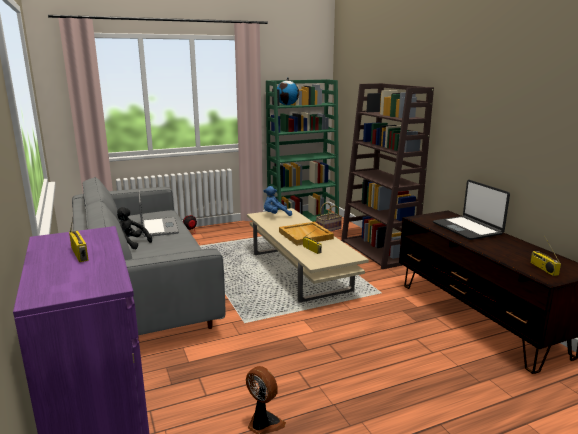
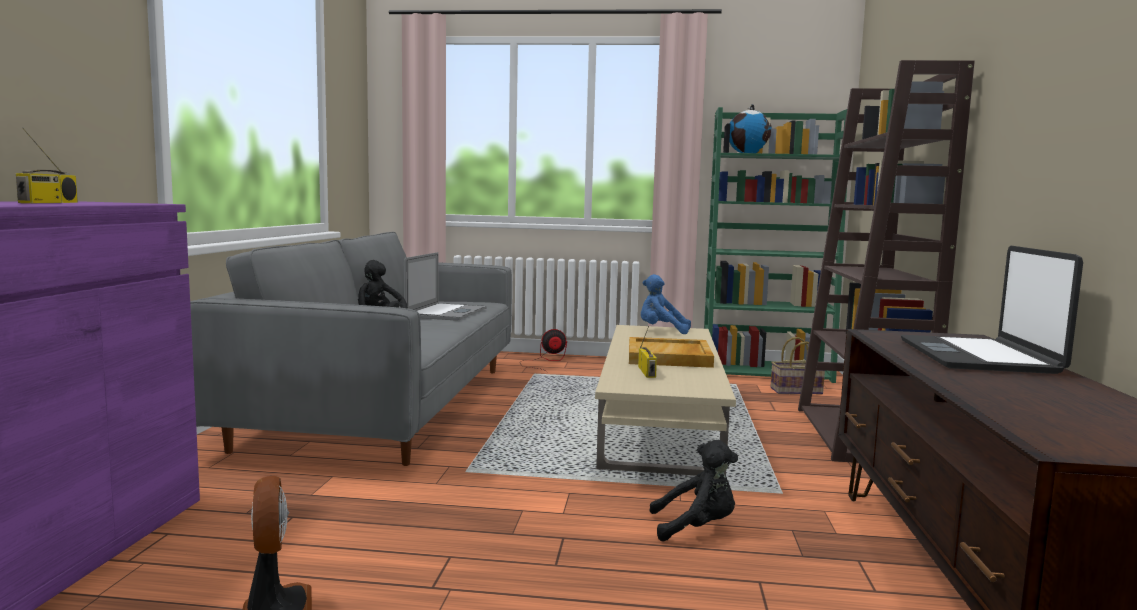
camera: 30 degrees right, 10 degrees down
(371, 321) = (696, 528): none -> black plush toy
(543, 268) = (1084, 431): radio -> none

